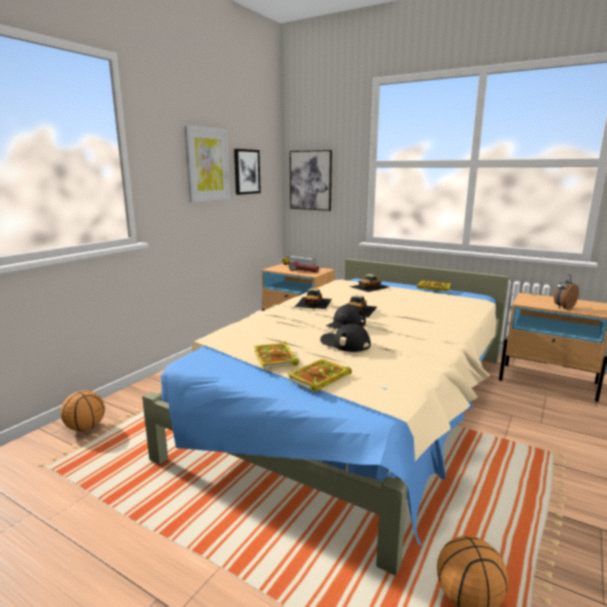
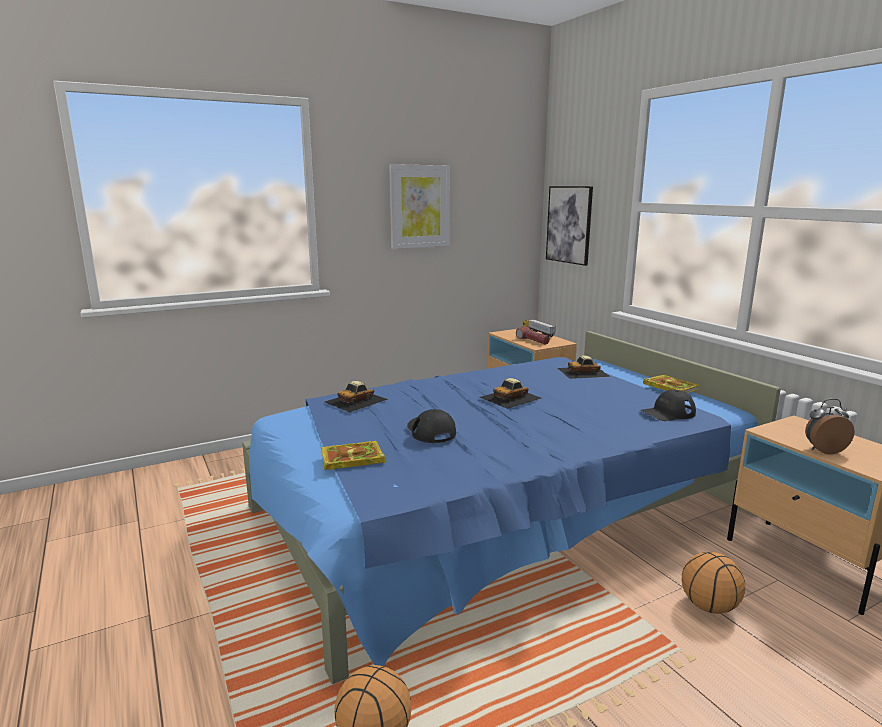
camera: 30 degrees right, 0 degrees up
(86, 427) = (233, 464): basketball -> basketball (709, 606)
(246, 171) = (480, 213): picture -> none
(276, 359) = (343, 431): book -> none
(314, 302) = (478, 380): toy car -> toy car (356, 400)
(345, 324) = (467, 411): black cap -> black cap (668, 413)
(358, 403) = (498, 512): beige bed -> blue bed

